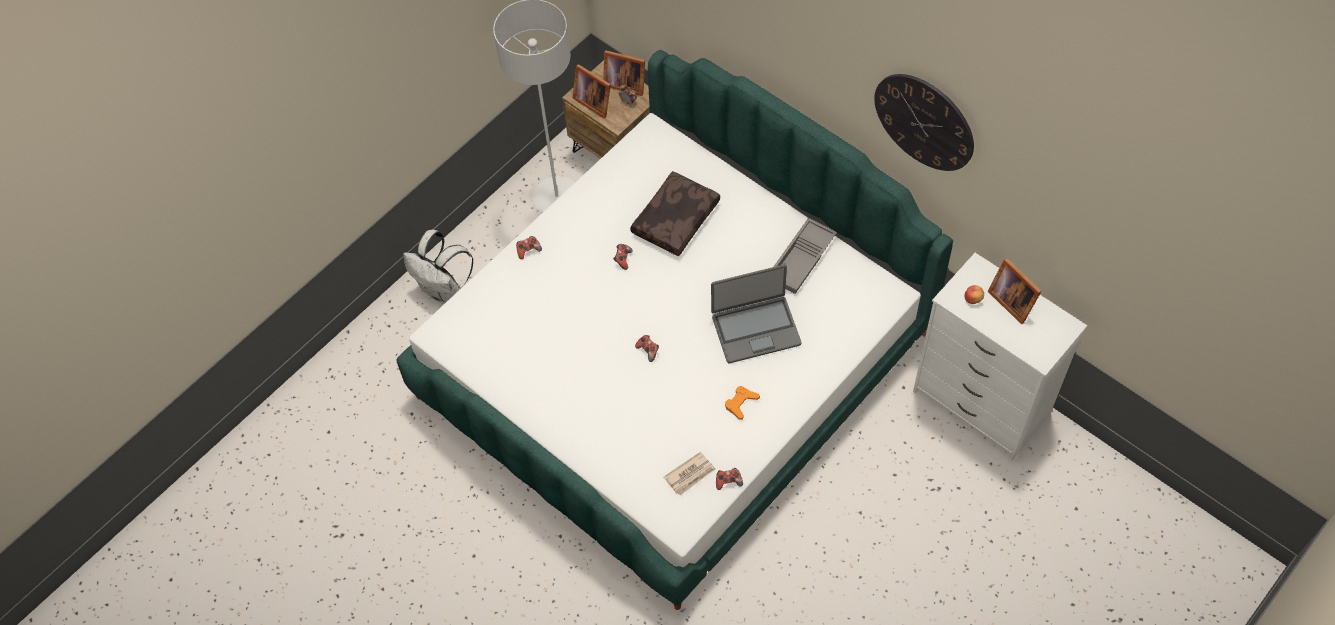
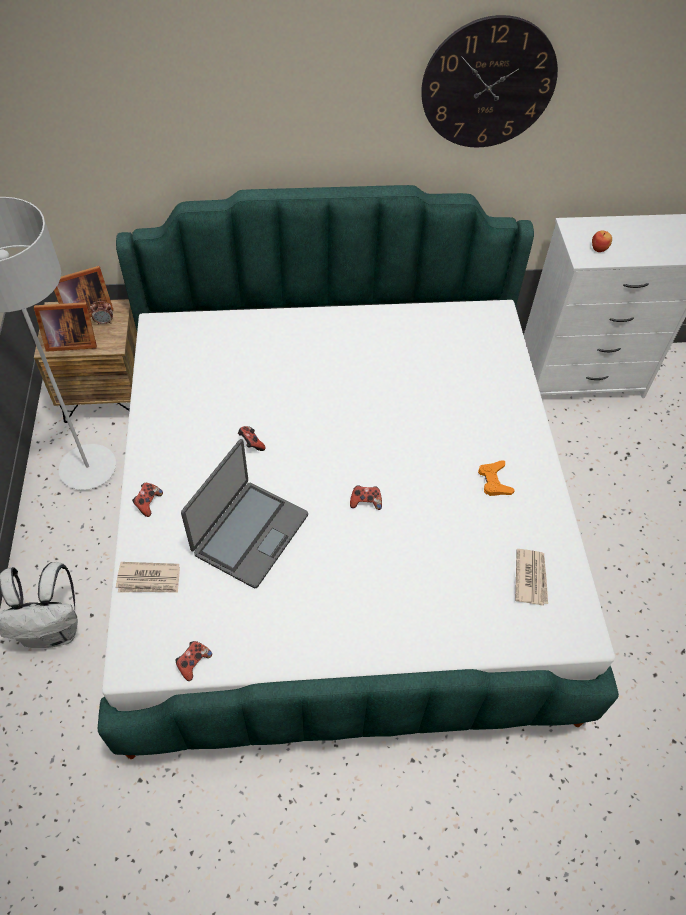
camera: 50 degrees left, 5 degrees down
(485, 296) = (149, 579): none -> newspaper
(675, 218) = (259, 378): brown pillow -> none
(728, 481) = (567, 555): game controller -> game controller (193, 663)
(755, 329) = (431, 414): laptop -> laptop (249, 534)
(802, 260) = (402, 337): grey tray -> none
(1011, 300) = (623, 231): picture frame -> none

